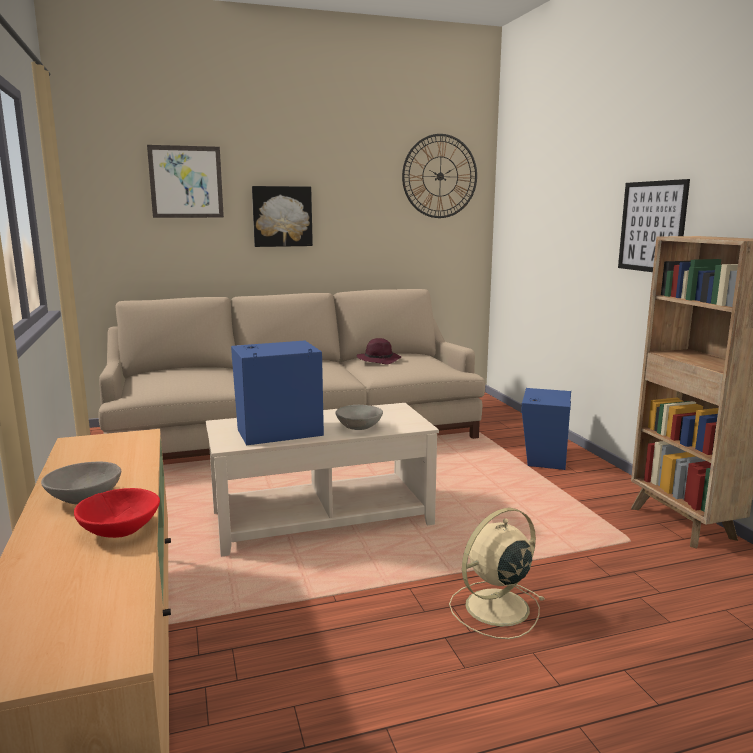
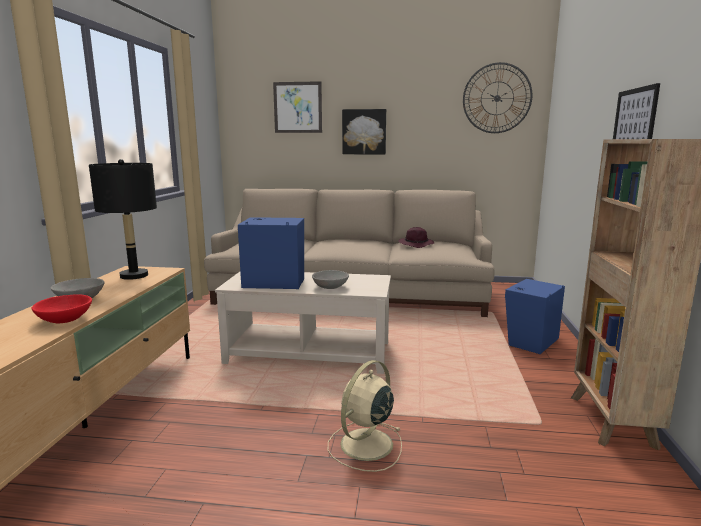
camera: 25 degrees right, 0 degrees up
(103, 451) = (133, 276): none -> black table lamp
(495, 608) = (365, 445): beige fan -> beige fan turned 45 degrees counterclockwise

